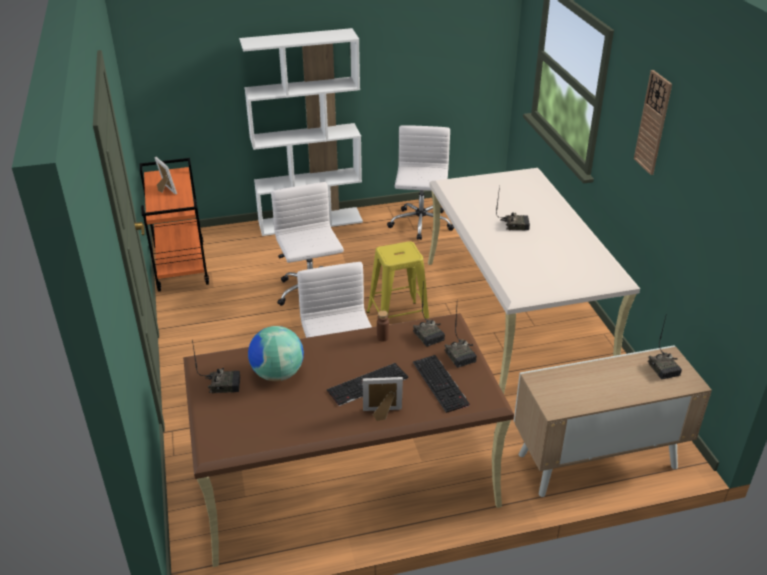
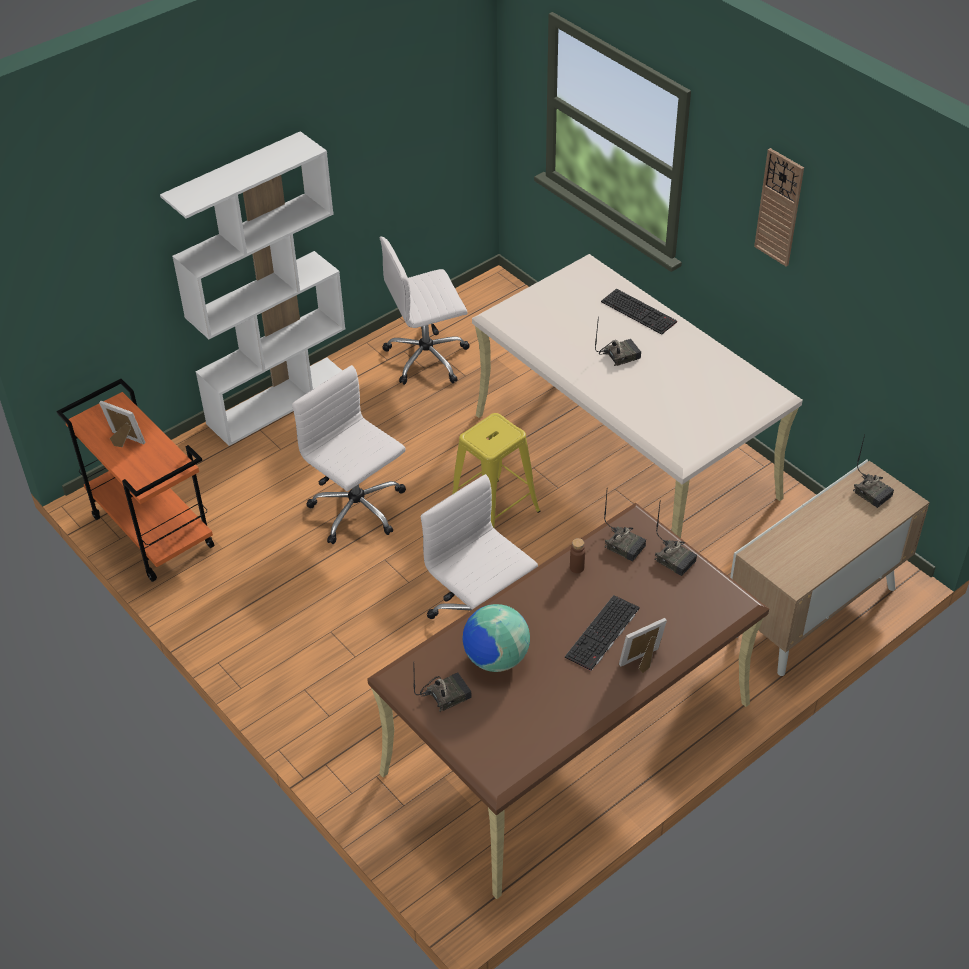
camera: 25 degrees left, 10 degrees up
(420, 224) = (428, 357): white office chair -> white office chair turned 90 degrees counterclockwise
(441, 383) = (678, 602): keyboard -> keyboard (640, 312)

